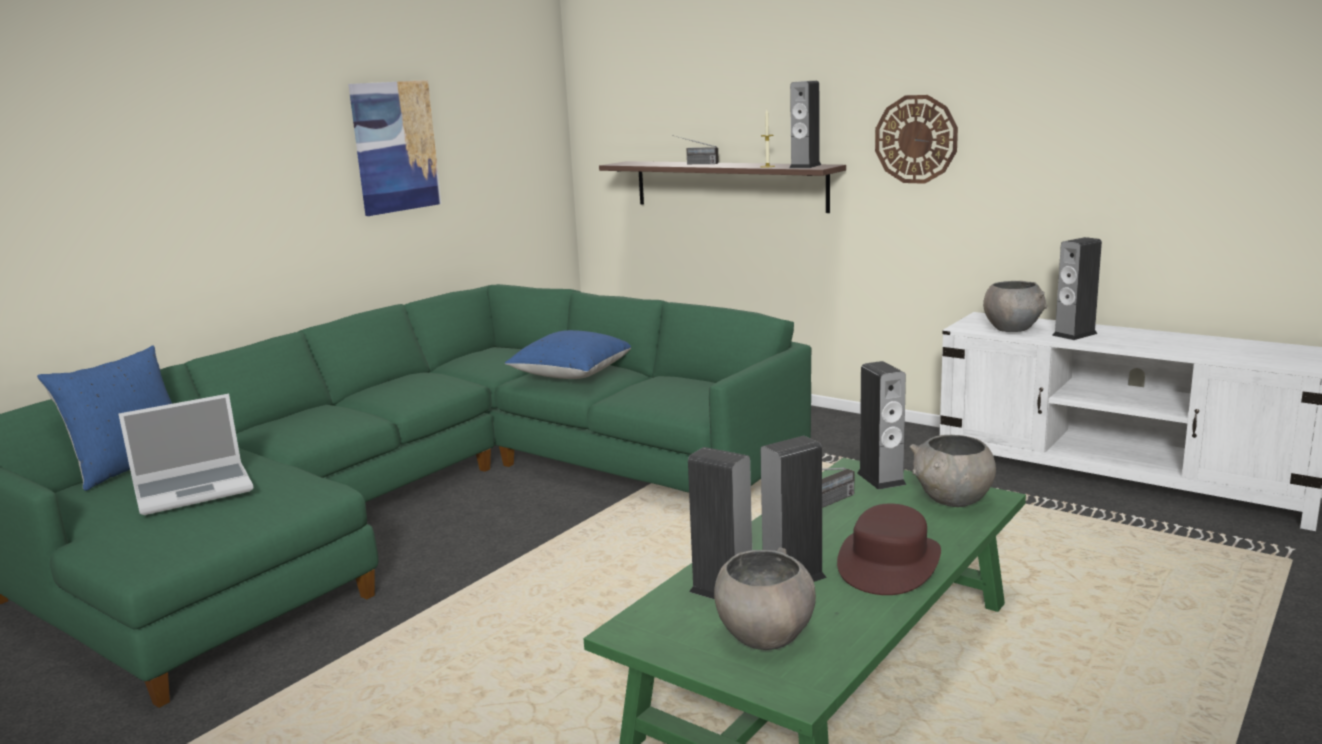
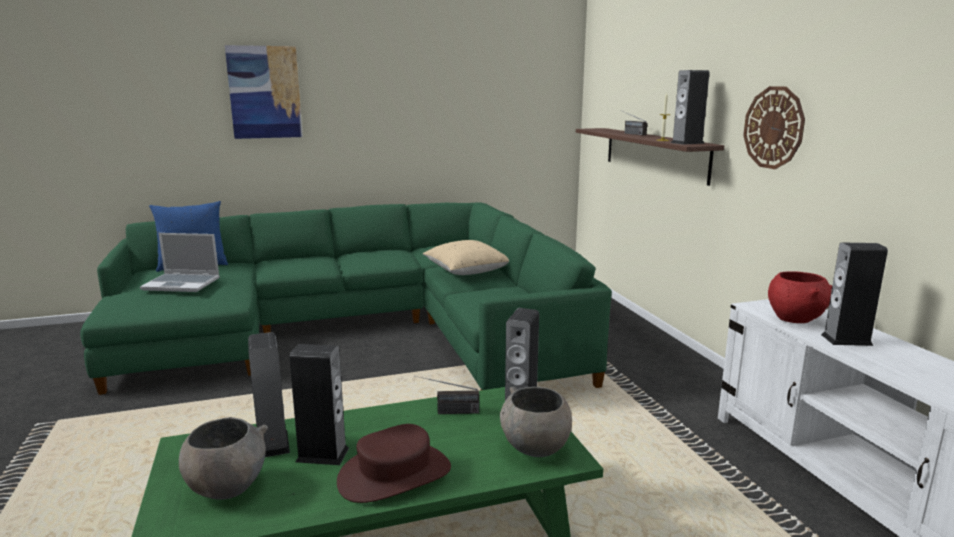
camera: 35 degrees right, 0 degrees up
(395, 147) = (426, 102): picture -> picture (265, 92)
(572, 374) = (466, 271): blue pillow -> beige pillow
(1012, 329) = (795, 319): grey bowl -> red bowl

